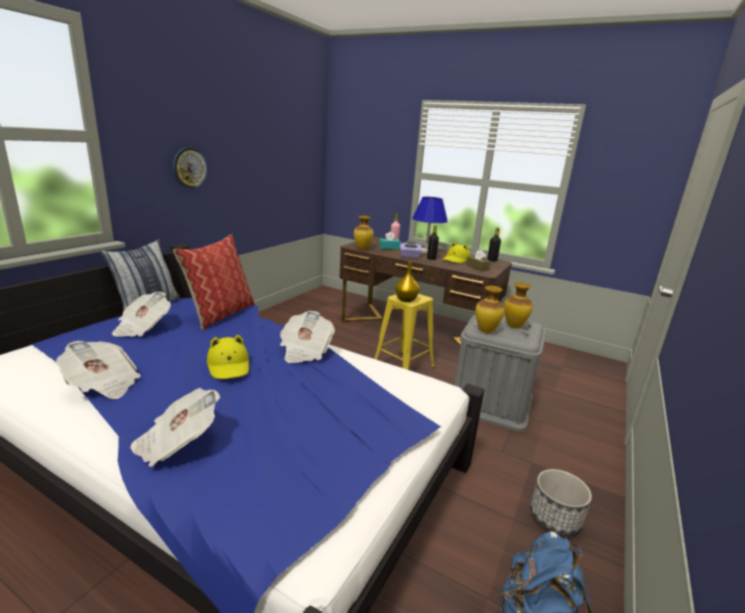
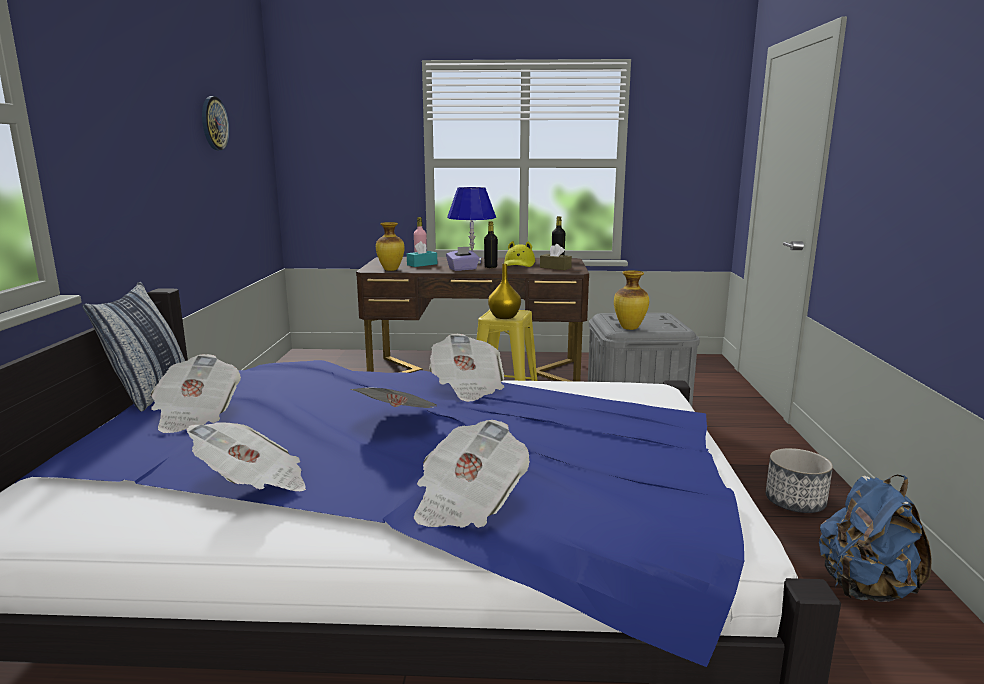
camera: 25 degrees left, 5 degrees down
(189, 168) = (136, 168): wall clock -> wall clock (214, 123)
(220, 314) = (284, 378): pillow -> none
(229, 365) = (399, 421): yellow hat -> newspaper
(514, 326) = (649, 319): vase -> none

